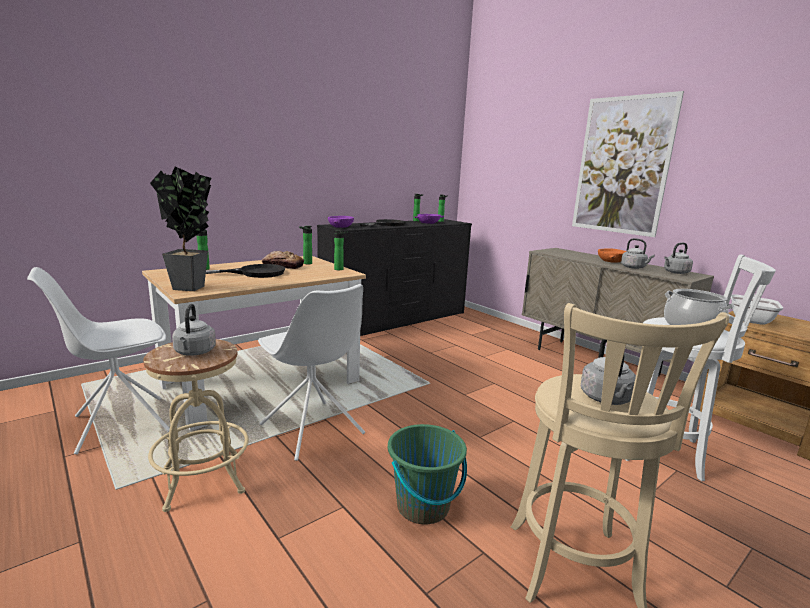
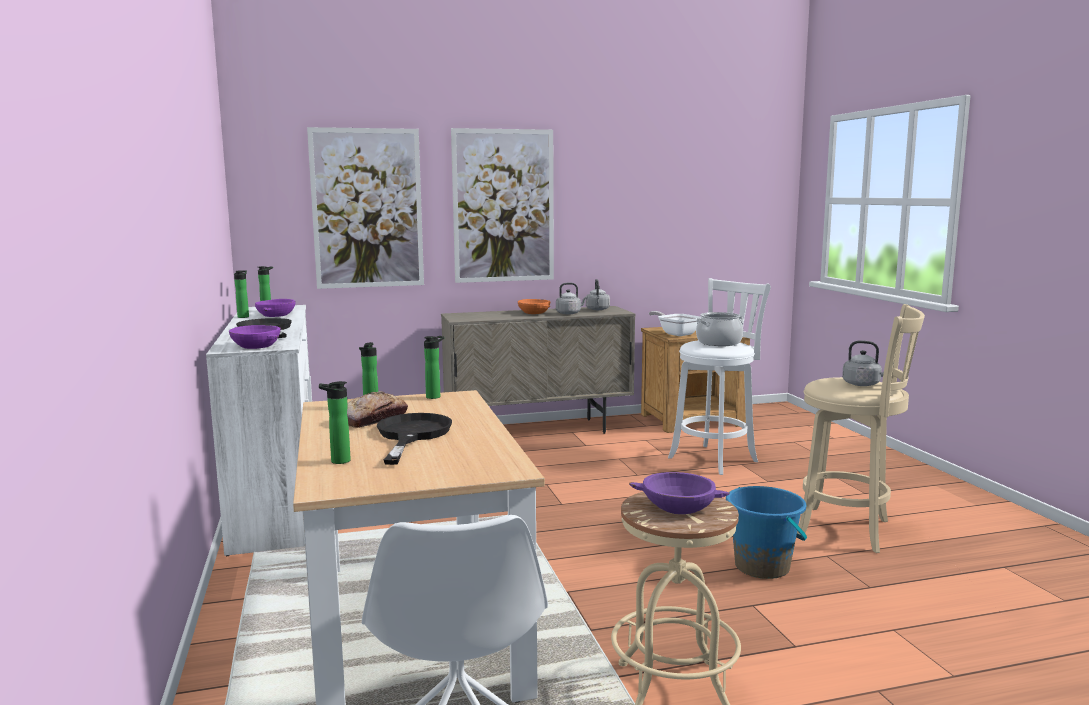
camera: 65 degrees left, 5 degrees down
(191, 289) = (489, 468): potted plant -> none
(194, 352) = (679, 507): grey kettle -> purple bowl
(312, 430) = (590, 603): white chair -> none
(397, 321) = (279, 493): black dresser -> white dresser
(423, 506) = (762, 567): green bucket -> blue bucket
(526, 164) = (367, 208): none -> picture

